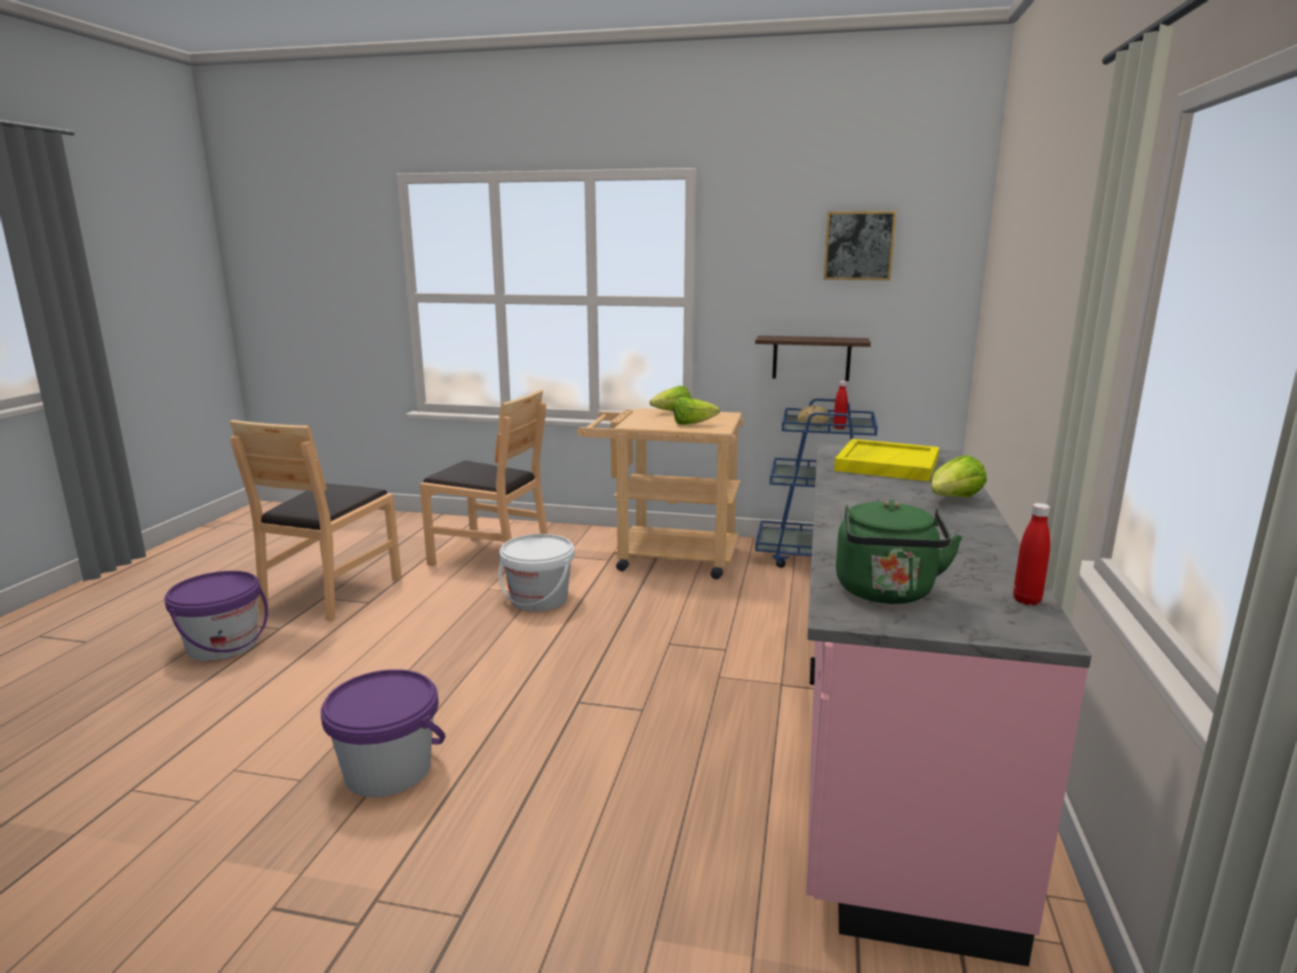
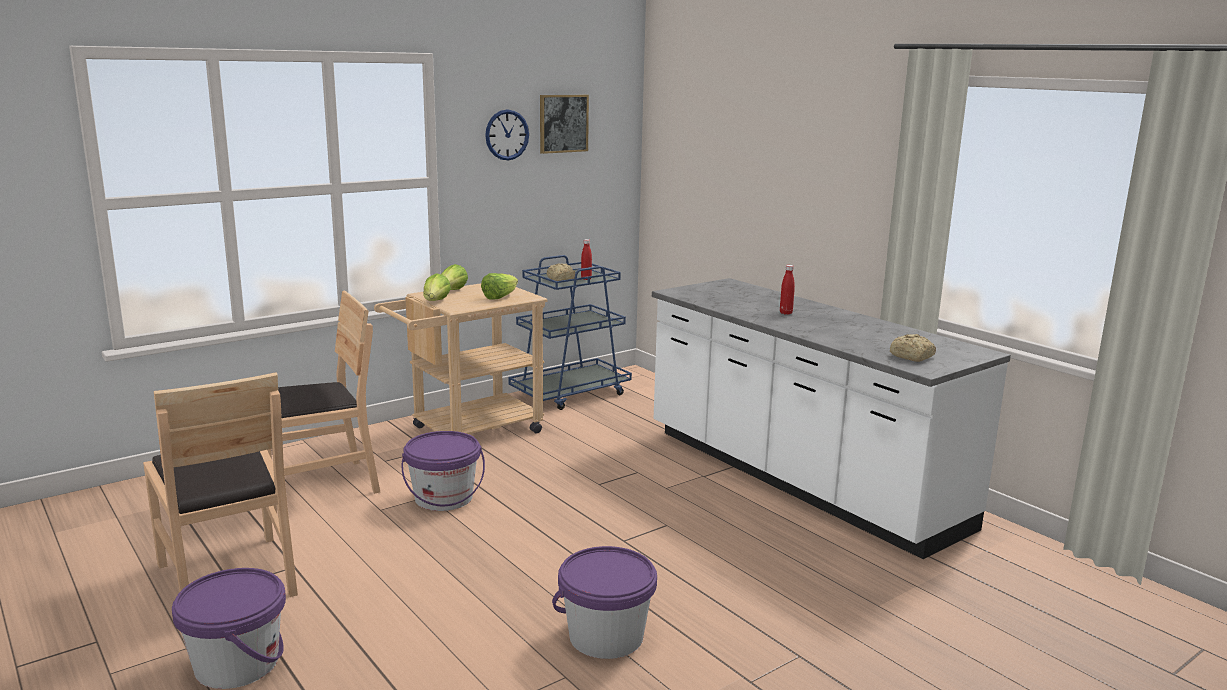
camera: 50 degrees left, 0 degrees up
(539, 599) = (444, 498): white bucket -> purple bucket
(780, 256) = (507, 135): none -> wall clock
(811, 358) = (535, 222): shelf -> none
(884, 742) = (798, 479): pink counter -> white counter
(886, 464) = (725, 295): yellow tray -> none
(886, 593) = (912, 357): green kettle -> bread
(953, 499) = (808, 307): lettuce -> lettuce (436, 302)
(1026, 600) = (951, 343): red bottle -> red bottle (786, 313)

